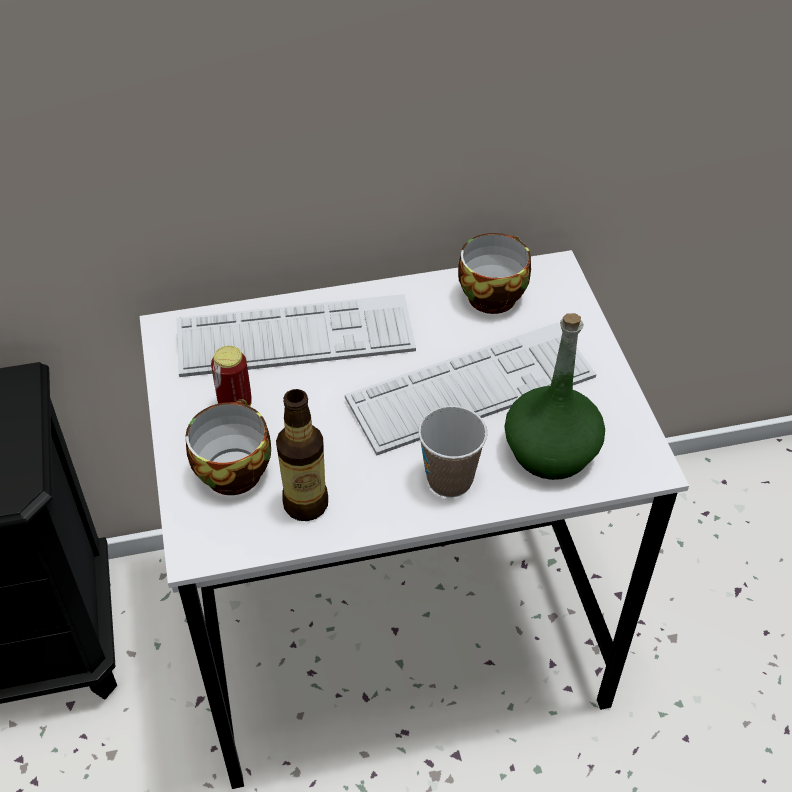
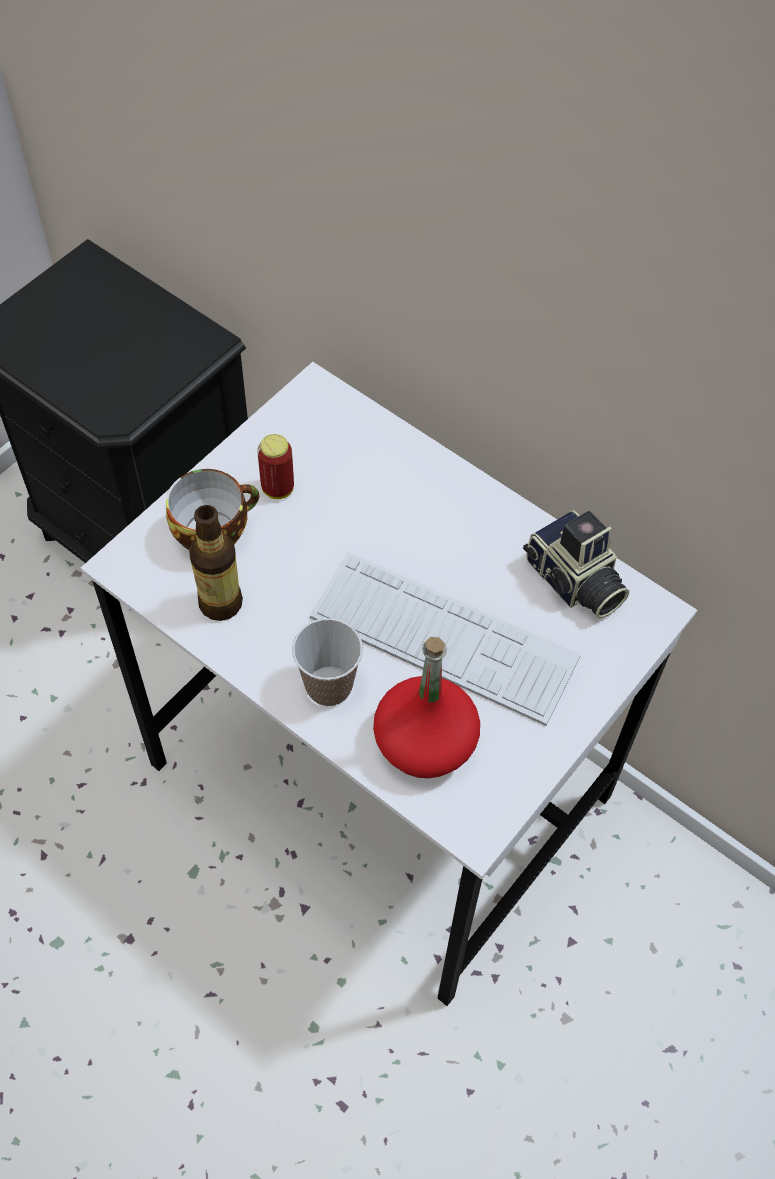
camera: 50 degrees right, 10 degrees up
(295, 337) = (385, 477): keyboard -> none
(492, 294) = (573, 582): cup -> camera
(550, 451) = (425, 742): green bottle -> red bottle

